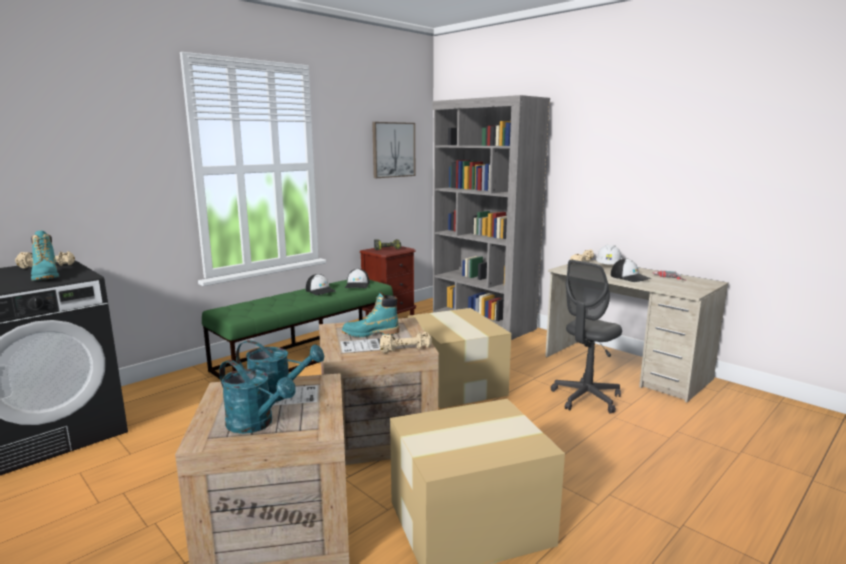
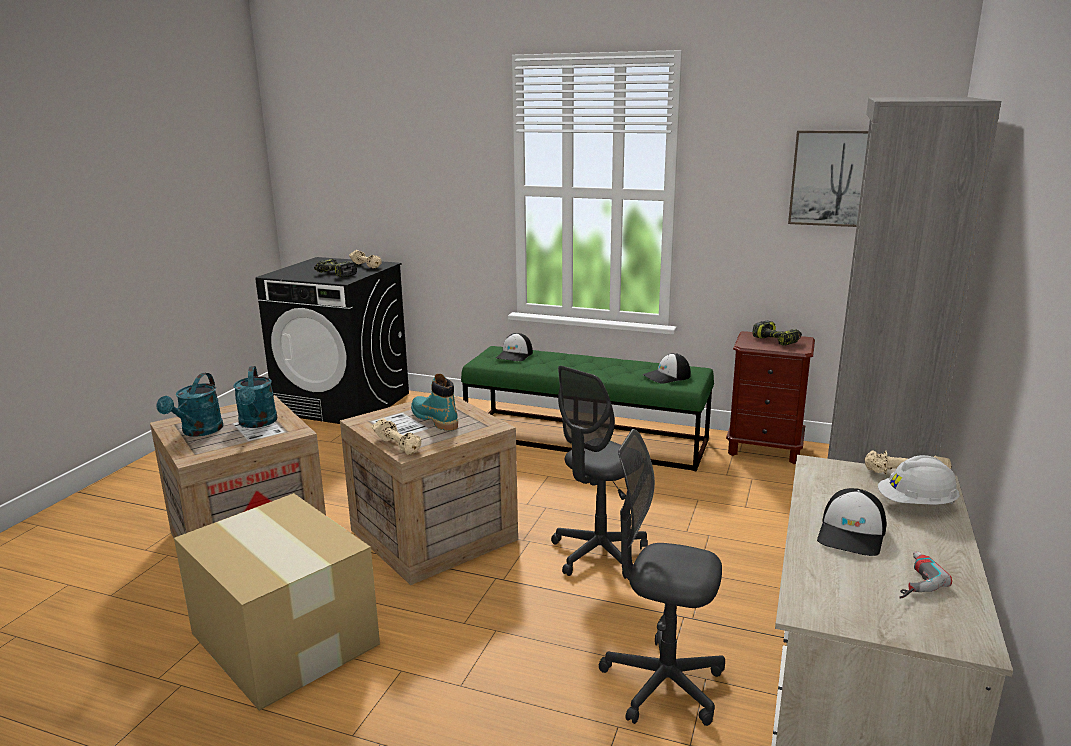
camera: 65 degrees right, 5 degrees up
(46, 277) = (335, 274): turquoise boot -> power drill
(321, 290) = (616, 367): cap -> cap (515, 355)
(456, 384) = (598, 554): cardboard box -> grey office chair

